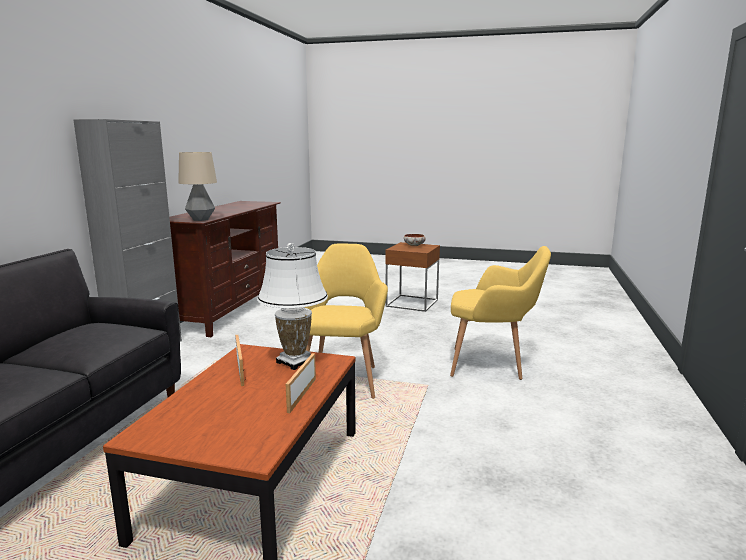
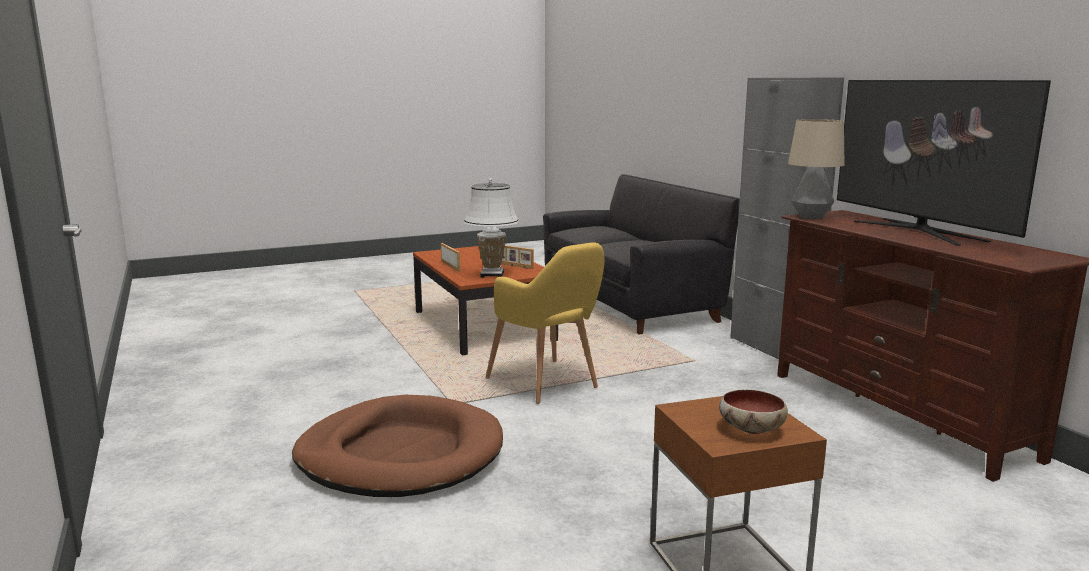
camera: 140 degrees right, 0 degrees up
(214, 210) = (918, 231): none -> television
(492, 366) = (400, 454): yellow armchair -> brown dog bed

